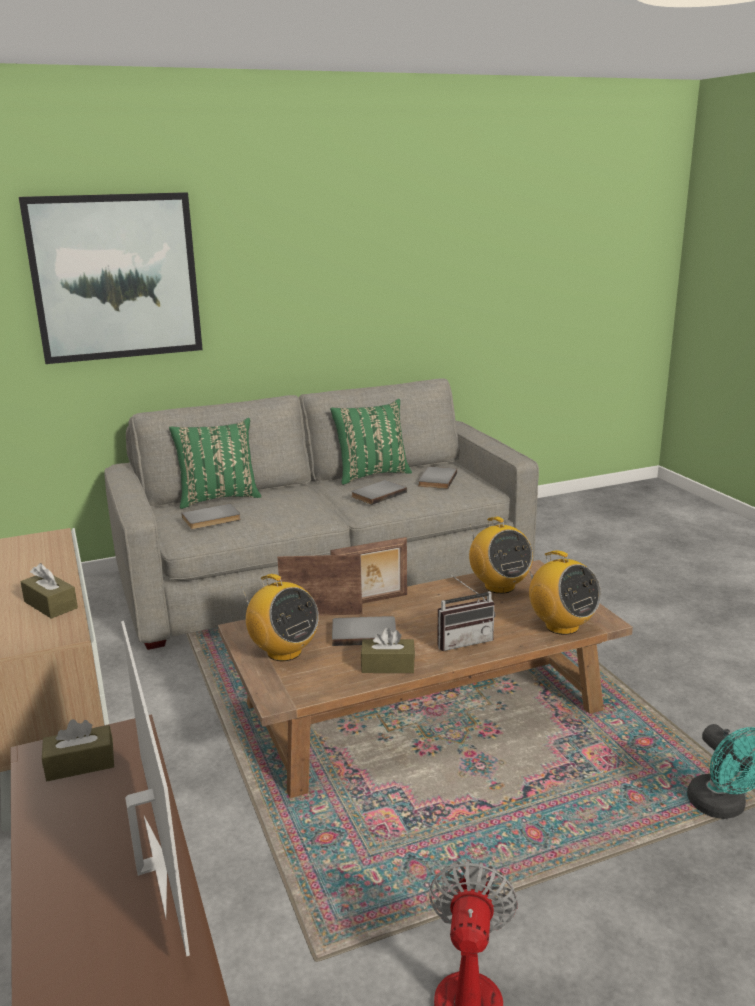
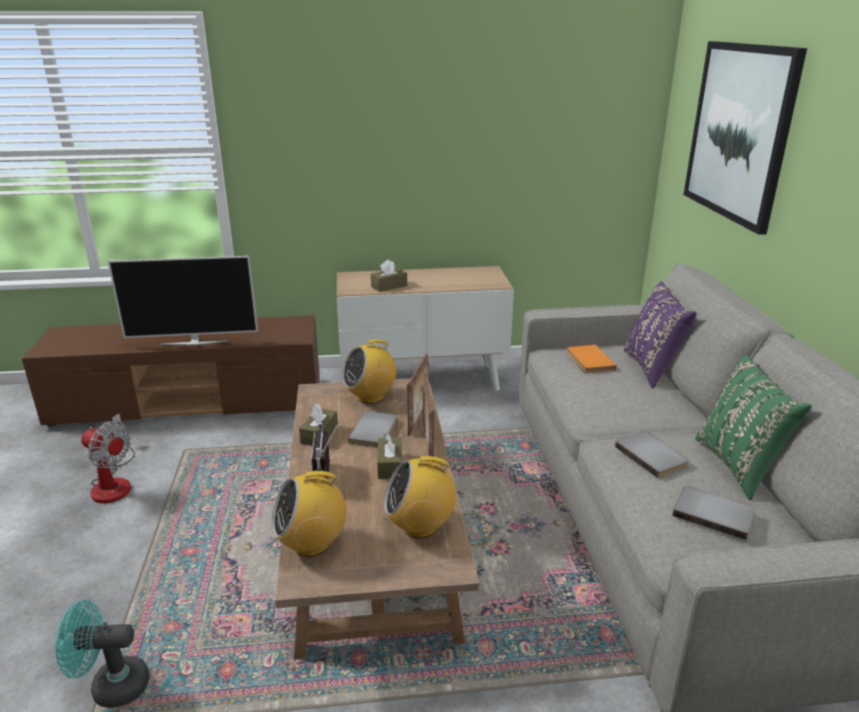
camera: 105 degrees right, 5 degrees up
(80, 764) = (283, 328): brown tissue box -> brown tissue box (390, 465)
(212, 519) = (588, 361): grey book -> orange book
(218, 498) = (653, 368): green pillow -> purple pillow

